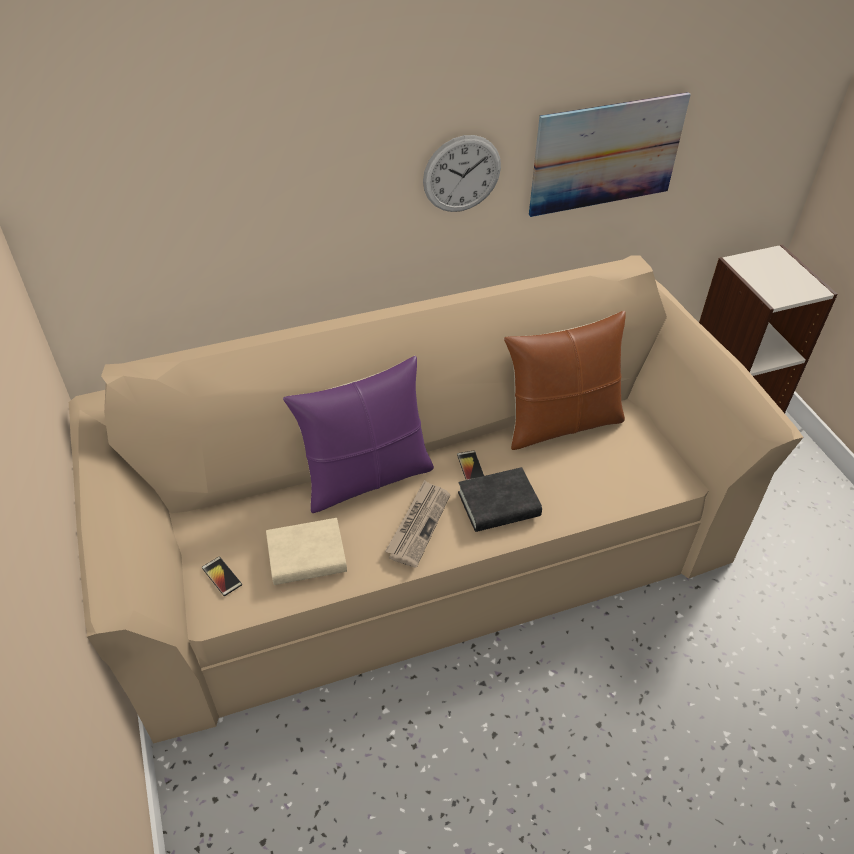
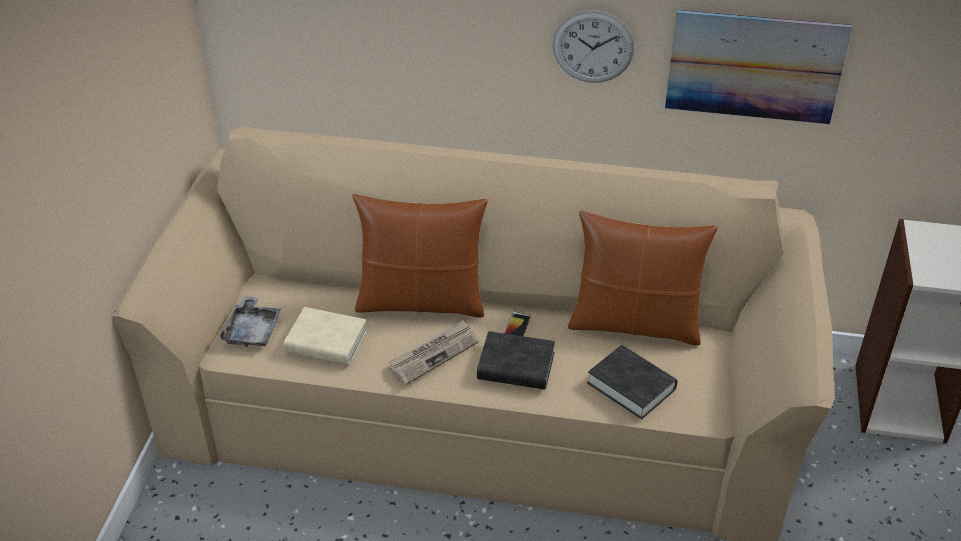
camera: 30 degrees right, 5 degrees down
(222, 576) = (253, 330): phone -> grey tray
(366, 477) = (421, 302): purple pillow -> brown pillow
(603, 481) = (631, 386): none -> black book

